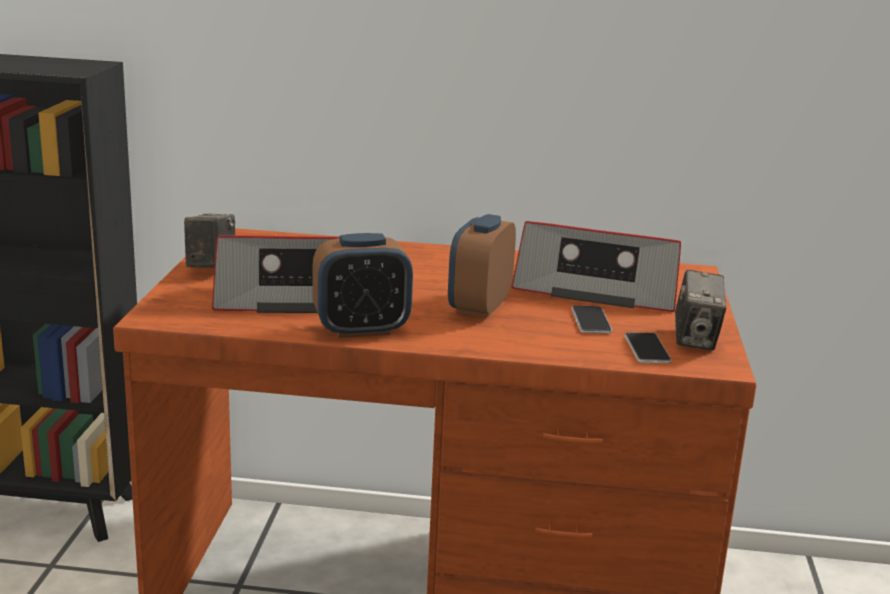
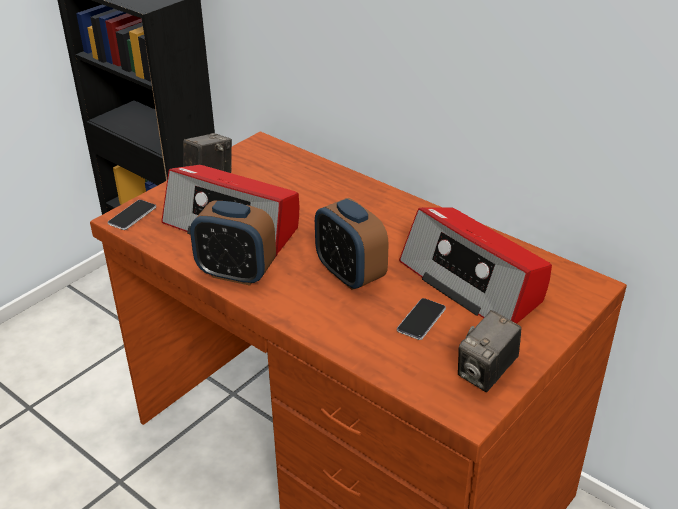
camera: 35 degrees right, 15 degrees up
(479, 306) = (350, 274): alarm clock -> alarm clock turned 90 degrees counterclockwise
(647, 349) = (429, 370): phone -> phone (132, 216)

